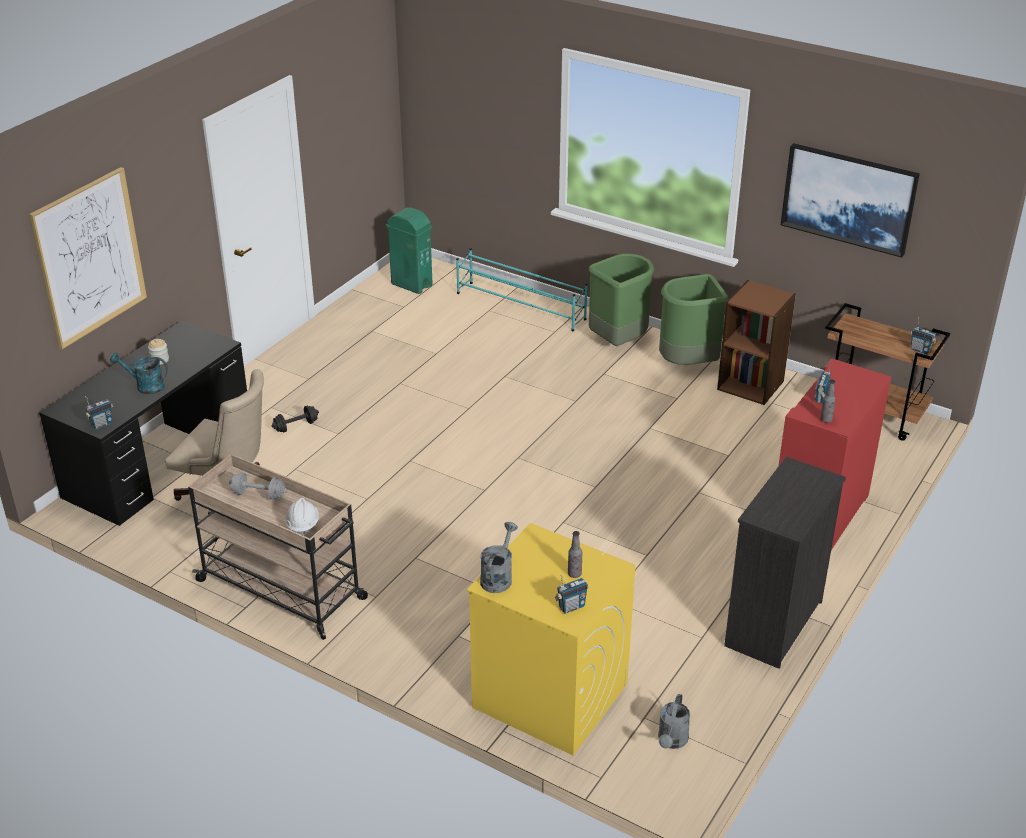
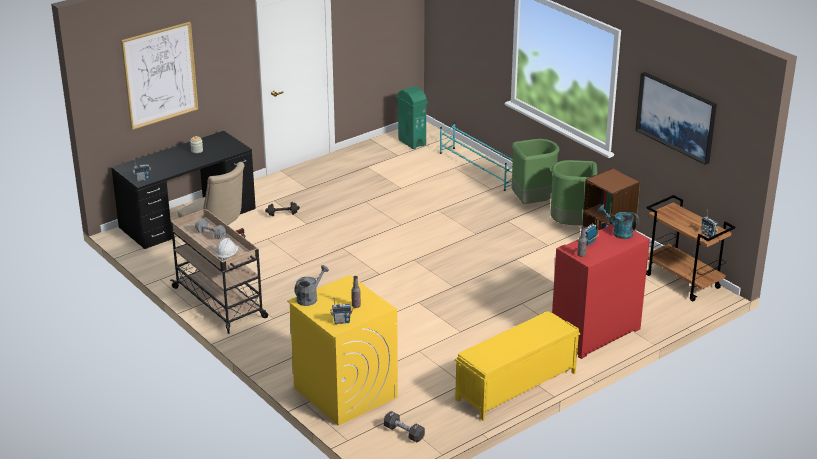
camera: 20 degrees right, 5 degrees down
(145, 386) = (180, 163): turquoise watering can -> turquoise watering can (618, 233)
(672, 741) = (404, 433): grey watering can -> black dumbbell
(772, 624) = (515, 387): black dresser -> yellow bench

